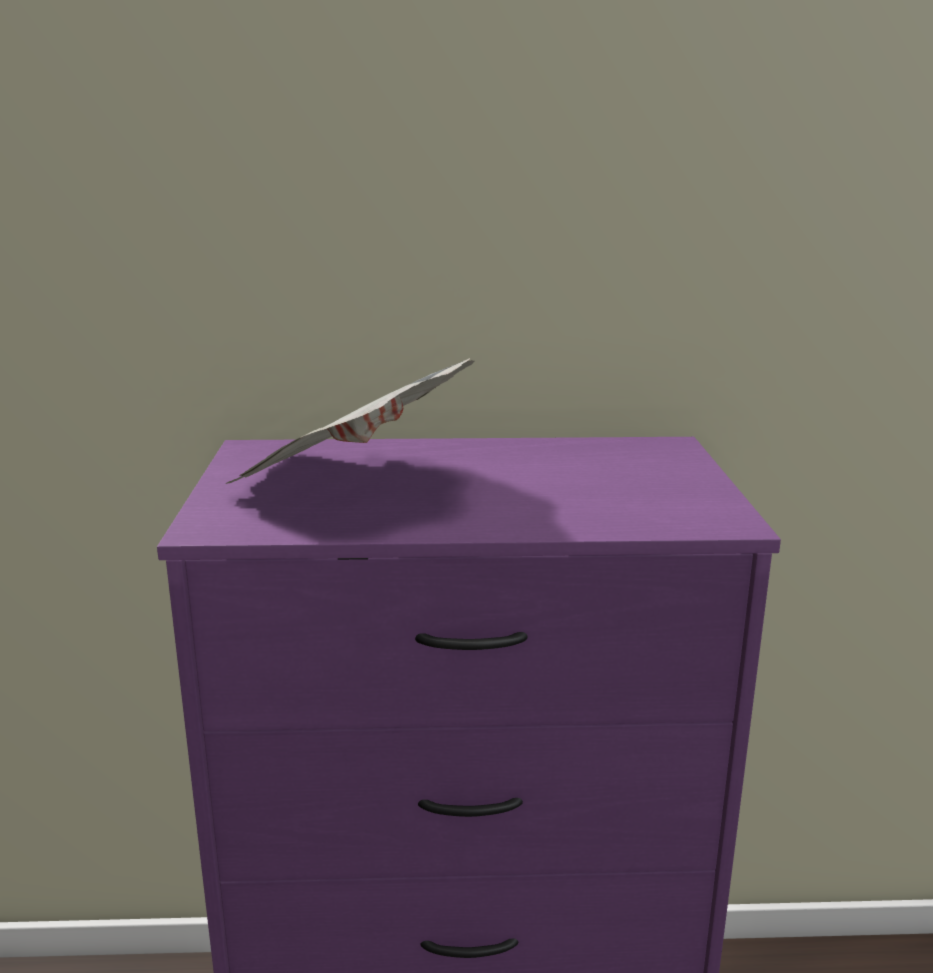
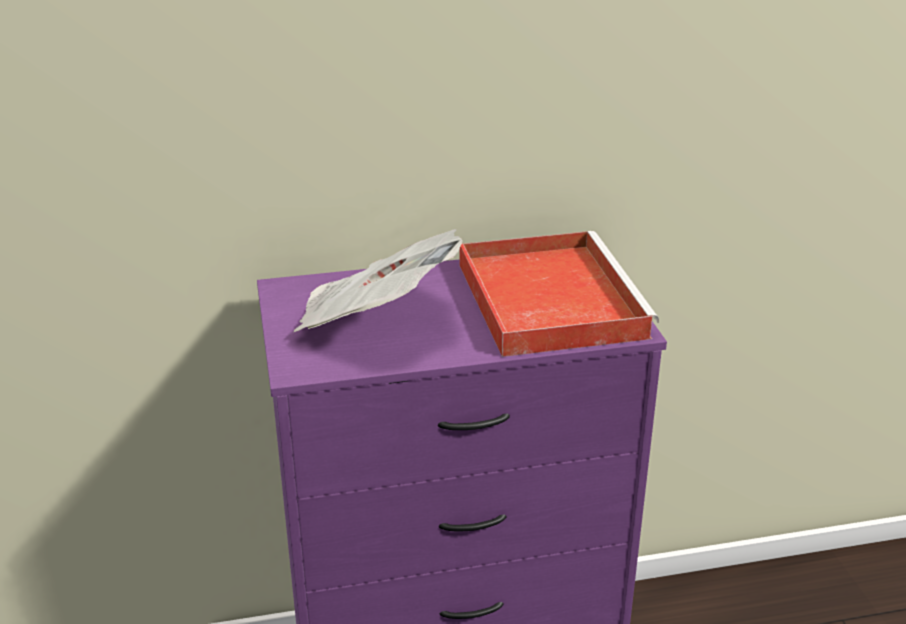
camera: 10 degrees left, 10 degrees up
(607, 480) = (547, 298): none -> red tray

